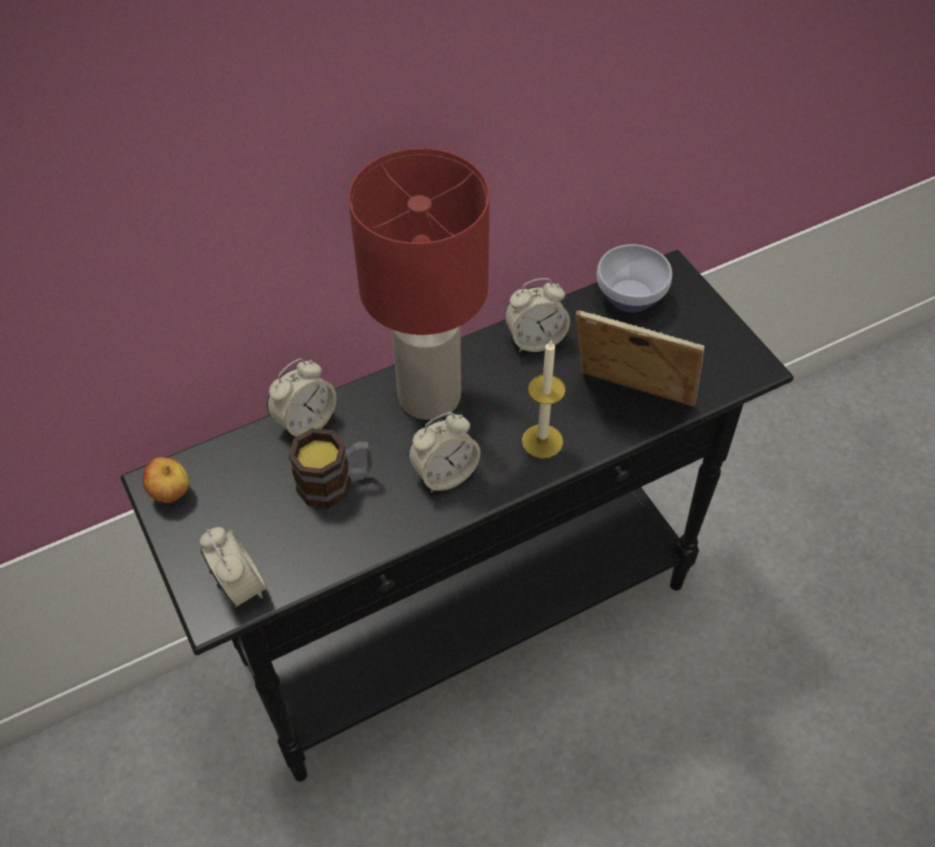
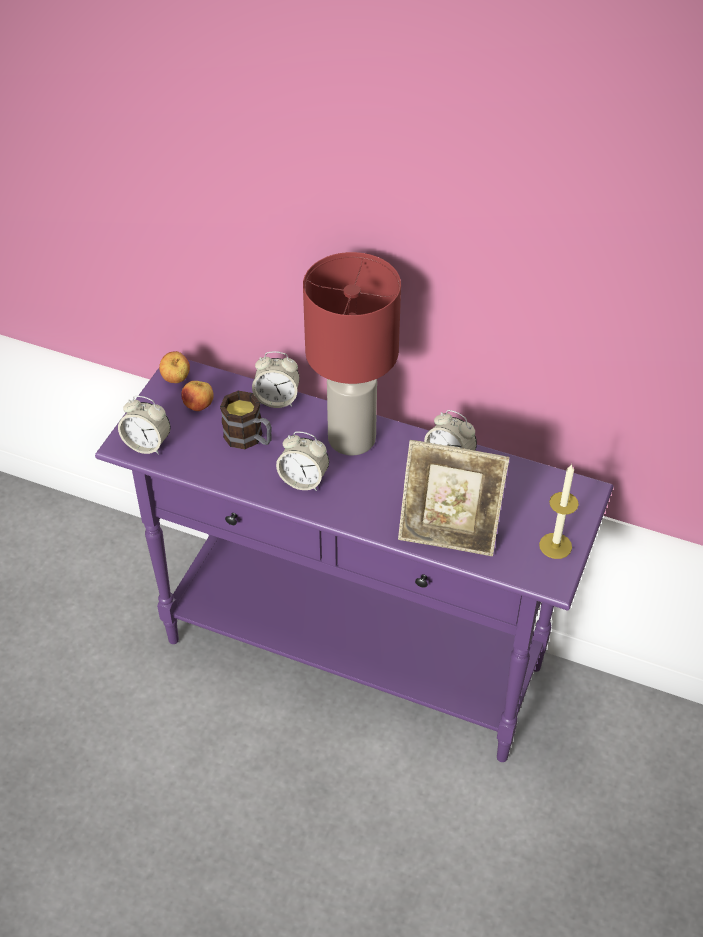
camera: 50 degrees right, 5 degrees down
(237, 498) = (199, 406): none -> apple
(240, 586) = (147, 444): alarm clock -> alarm clock turned 90 degrees clockwise
(469, 623) = (353, 655): black console table -> purple console table
(542, 441) = (373, 509): candle -> candle (555, 546)
(628, 296) = (538, 482): bowl -> none
(630, 403) = (449, 534): picture frame -> picture frame turned 120 degrees clockwise

